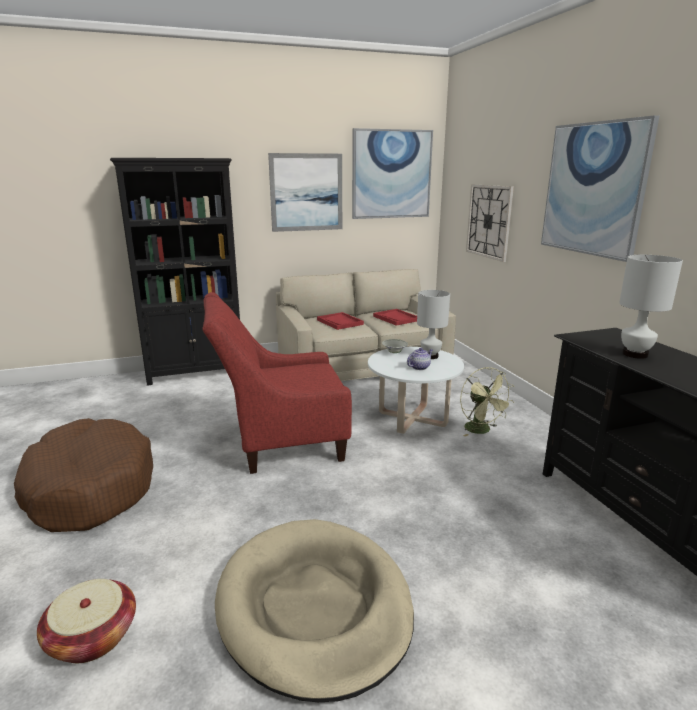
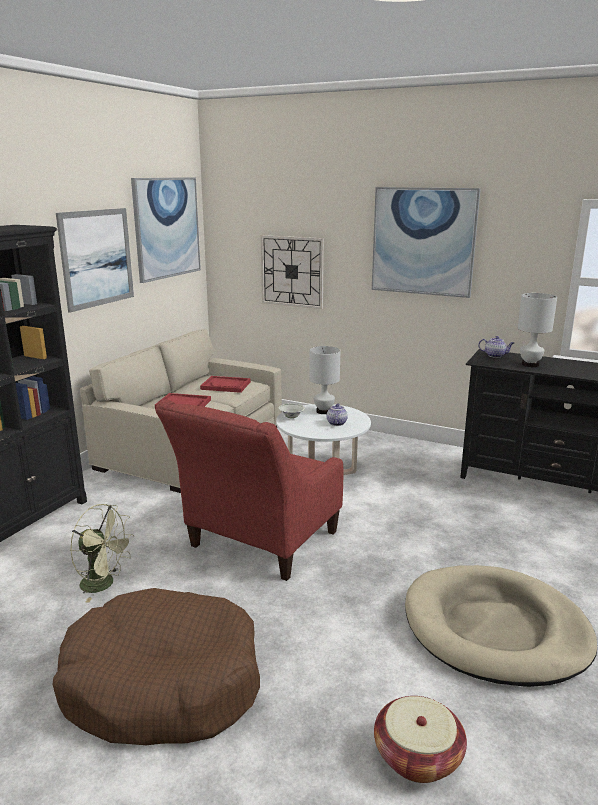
camera: 45 degrees left, 0 degrees up
(481, 431) = (381, 465): green fan -> green fan (104, 584)
(615, 337) = (495, 355): none -> teapot

